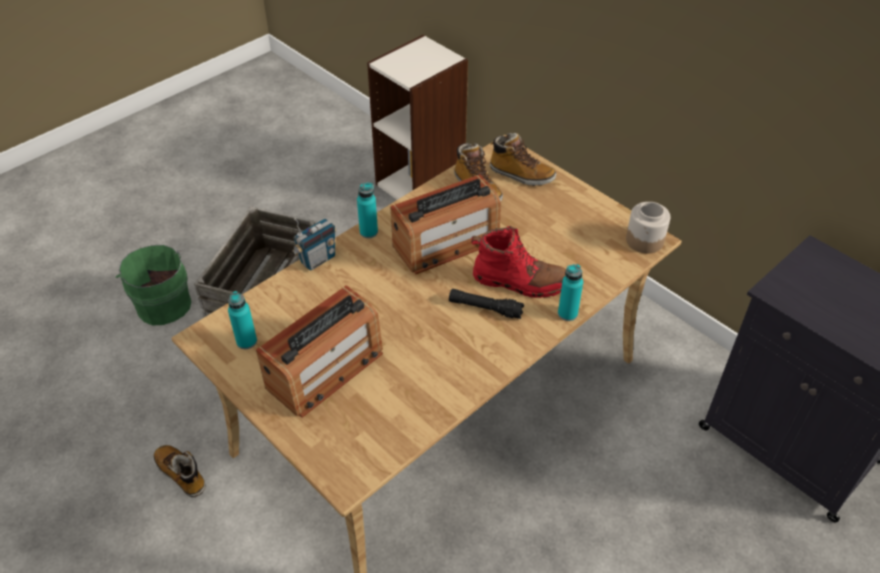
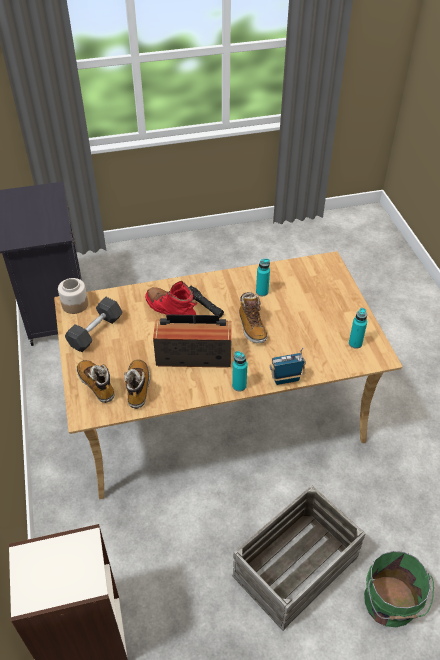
camera: 150 degrees left, 0 degrees up
(182, 474) = (399, 443): boot -> boot (252, 327)
(325, 370) = (315, 310): radio -> none
(567, 314) = (163, 285): turquoise bottle -> turquoise bottle (262, 292)
(583, 221) = (95, 332): none -> grey dumbbell

